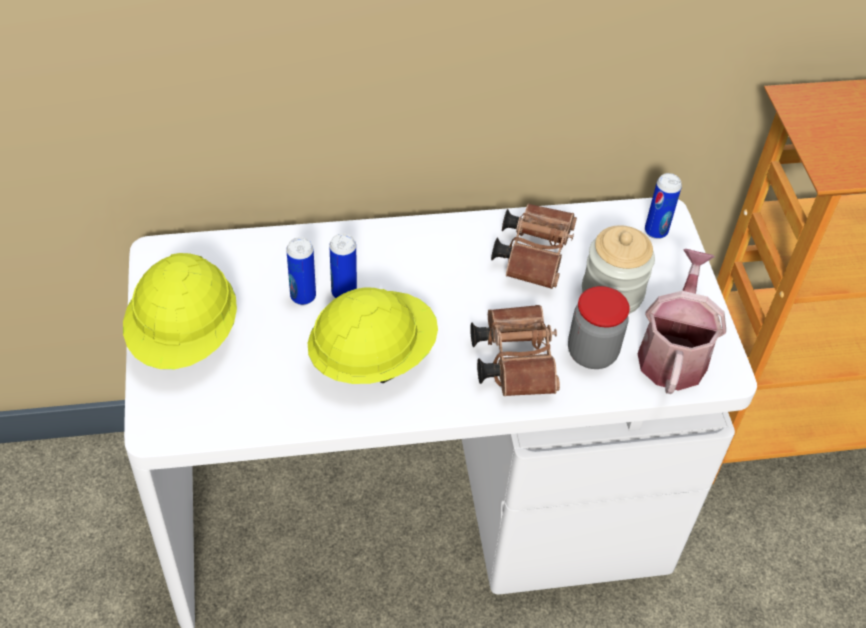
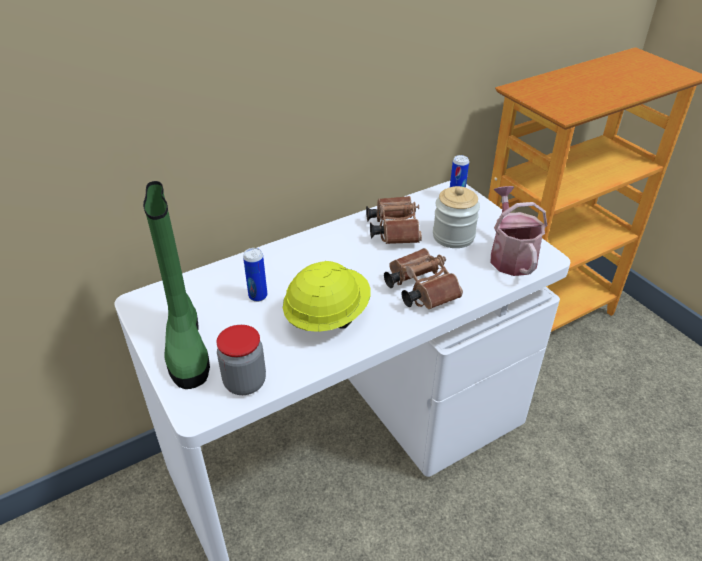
camera: 20 degrees left, 10 degrees down
(185, 337) = (186, 346): yellow hard hat -> green boot
(344, 292) = (284, 285): can -> none
(592, 353) = (464, 271): jar -> jar (245, 382)

